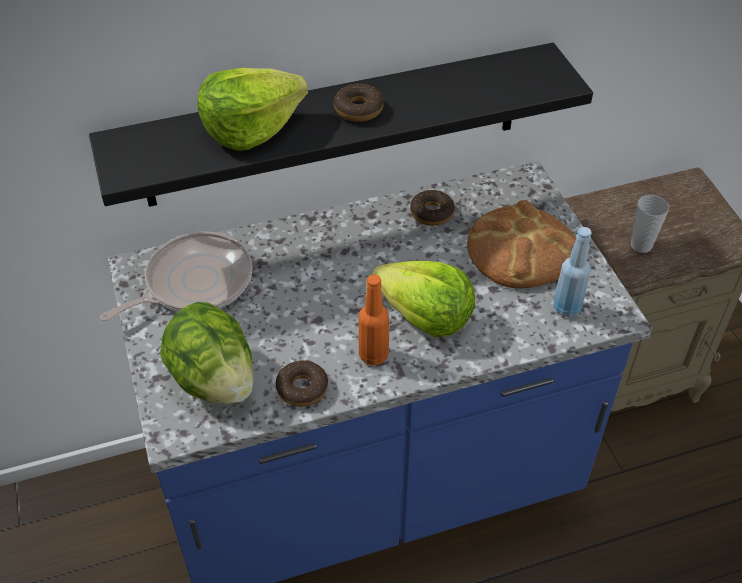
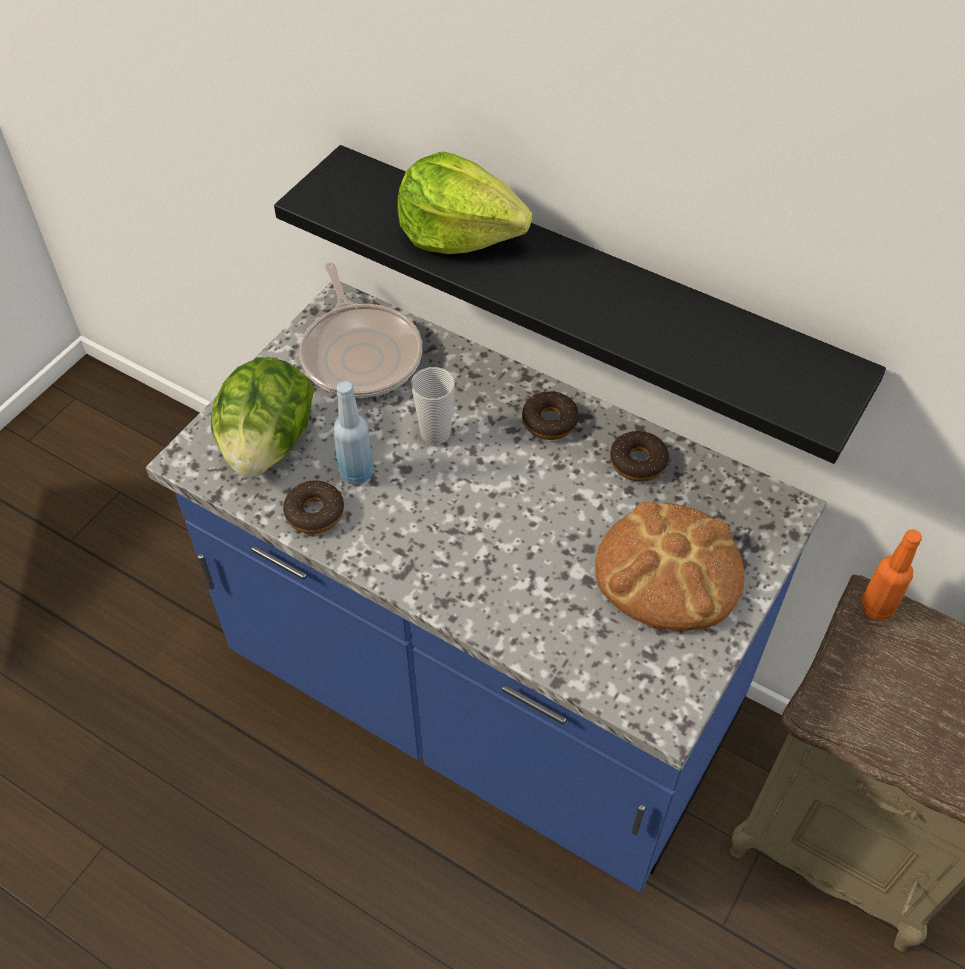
camera: 50 degrees right, 5 degrees up
(194, 283) = (361, 353): frying pan -> frying pan turned 60 degrees clockwise
(358, 109) = (574, 286): donut -> donut (549, 421)
(373, 355) = (404, 539): orange bottle -> orange bottle (876, 608)
(425, 316) = (492, 547): lettuce -> none
(567, 308) = (628, 662): blue bottle -> blue bottle (357, 473)
(641, 245) = (872, 694): cup -> cup (435, 433)

